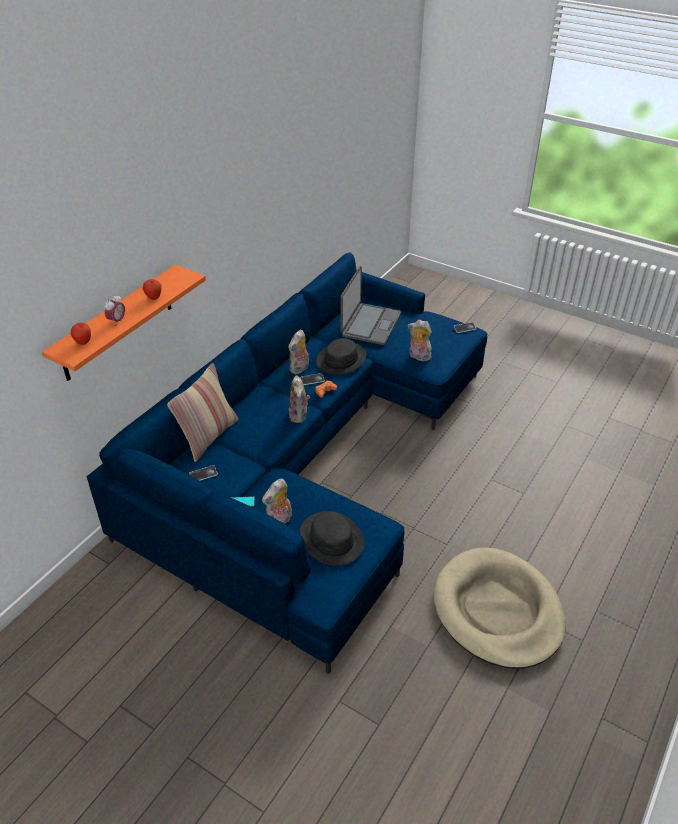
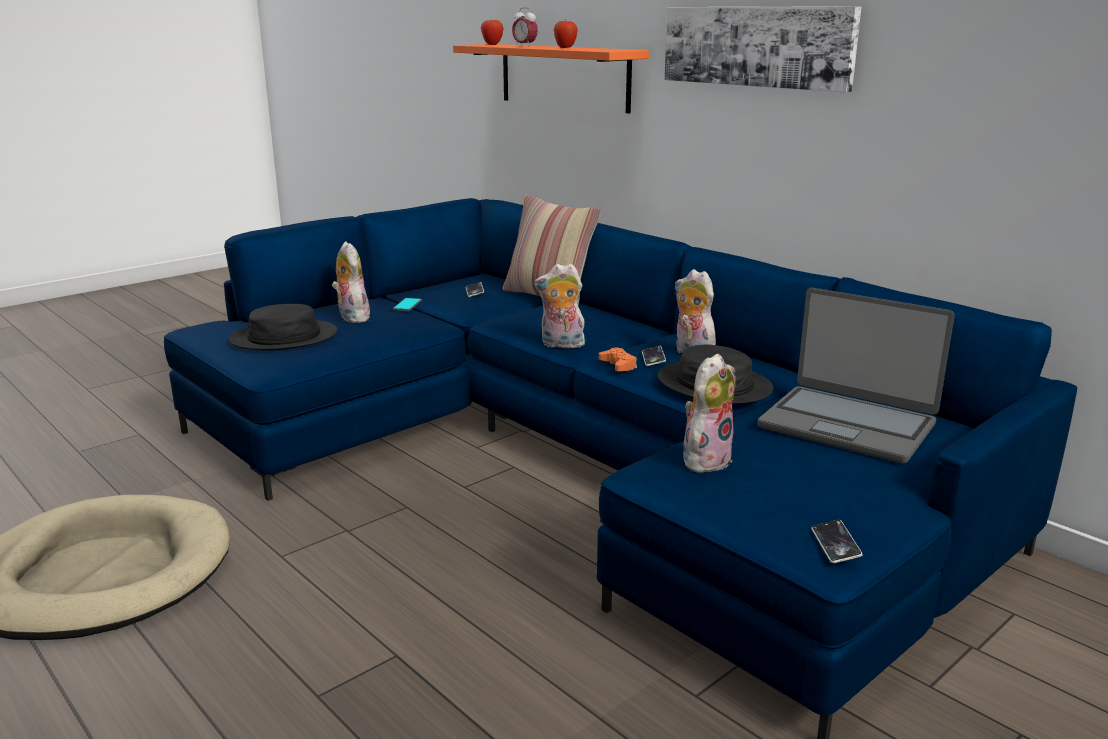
camera: 105 degrees right, 20 degrees down
(230, 224) = (756, 46): none -> picture

